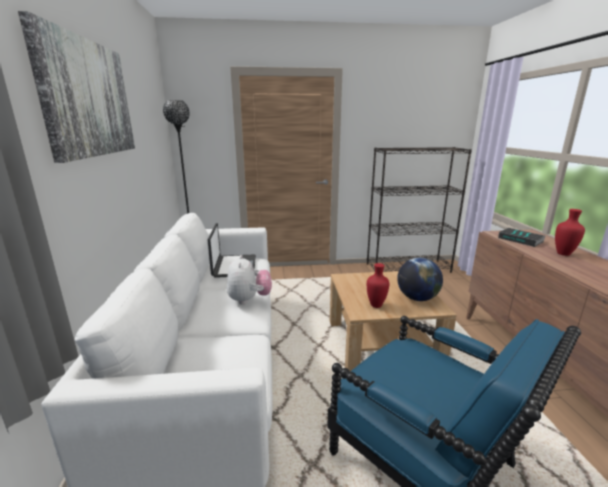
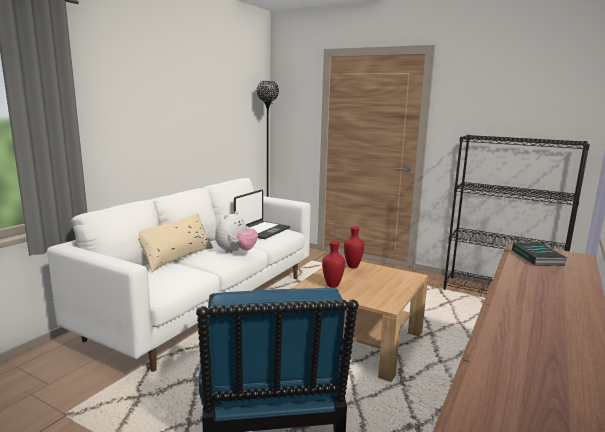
camera: 35 degrees right, 5 degrees down
(89, 98) = (160, 81): picture -> none
(194, 329) = (177, 257): none -> beige pillow
(417, 298) = (382, 293): globe -> none
(564, 254) = (554, 279): red vase -> red vase (353, 267)

